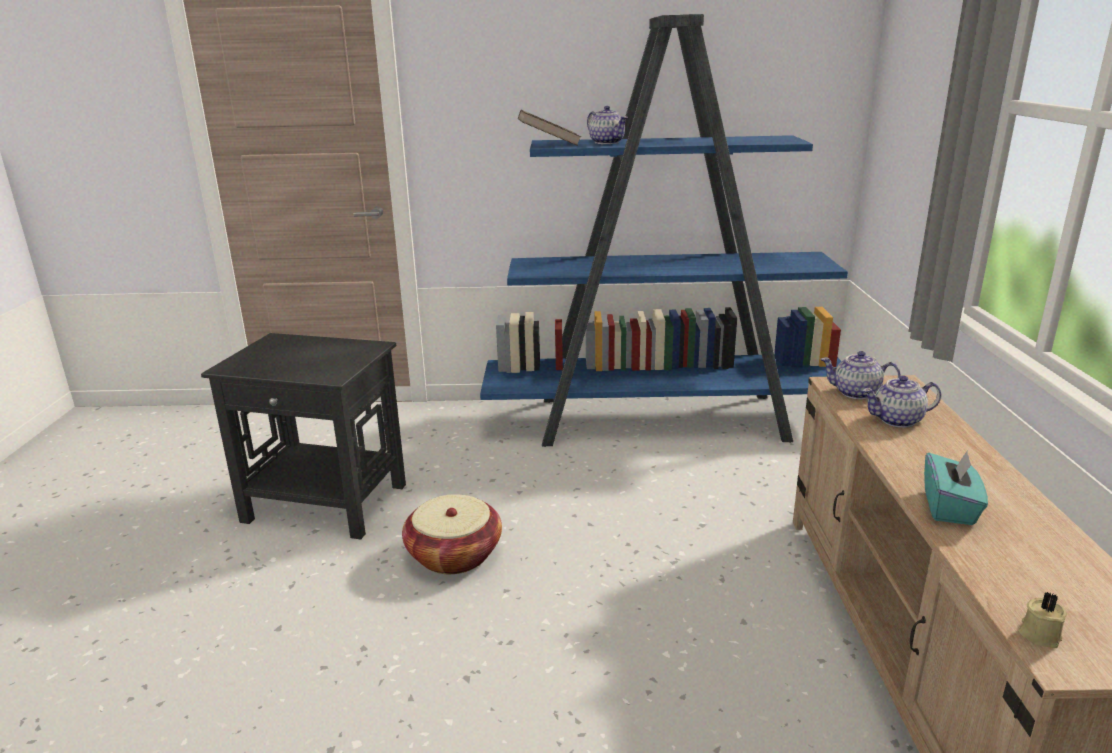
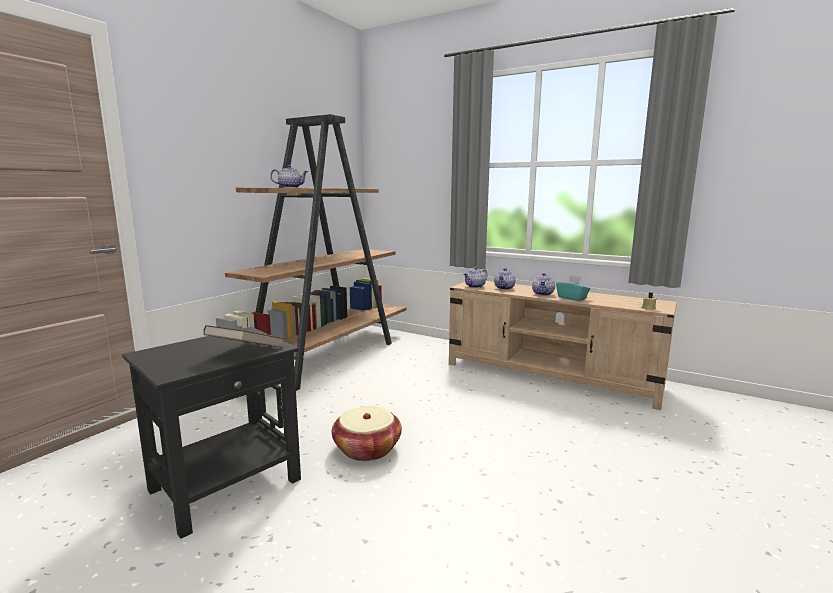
camera: 60 degrees left, 10 degrees down
(549, 144) = (264, 187): brown book -> brown book (246, 352)
(665, 420) = (326, 357): blue bookcase -> brown bookcase
(924, 468) = (543, 294): none -> teapot

